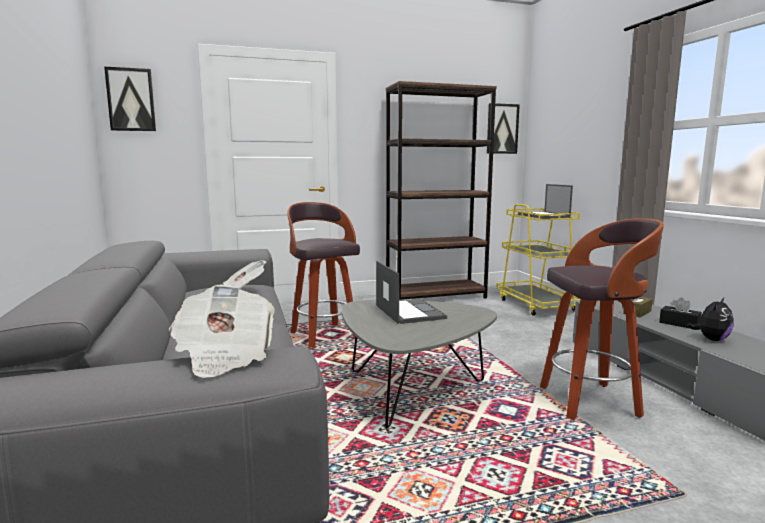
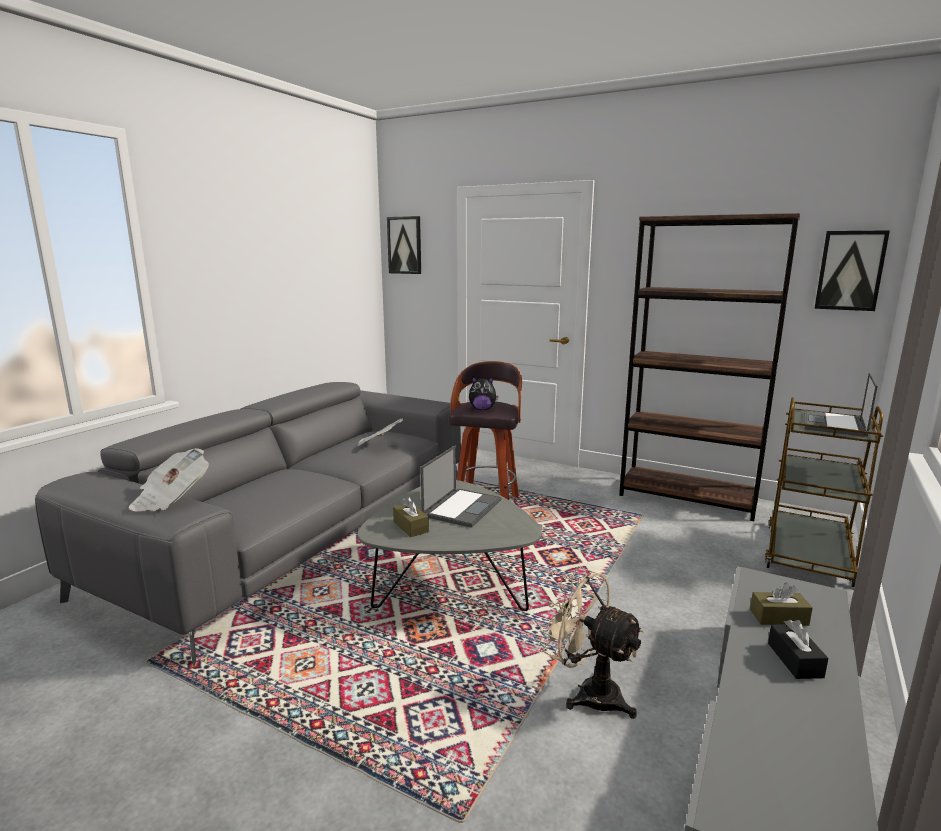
camera: 45 degrees right, 5 degrees up
(409, 331) = (411, 527): none -> brown tissue box
(536, 305) = (808, 555): yellow cart -> brown cart
(591, 401) = (589, 692): stool -> beige fan
(711, 339) = (774, 700): plush toy -> plush toy (482, 409)

